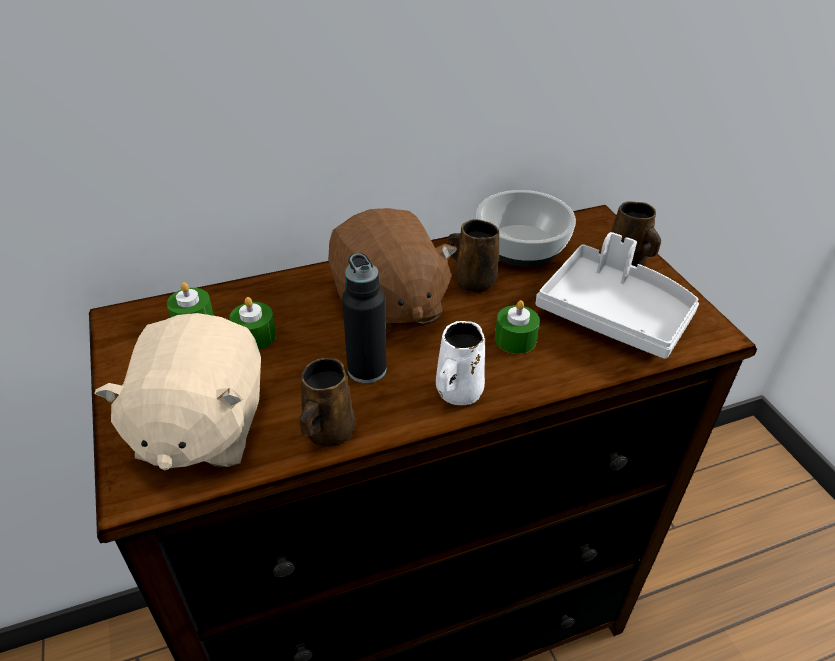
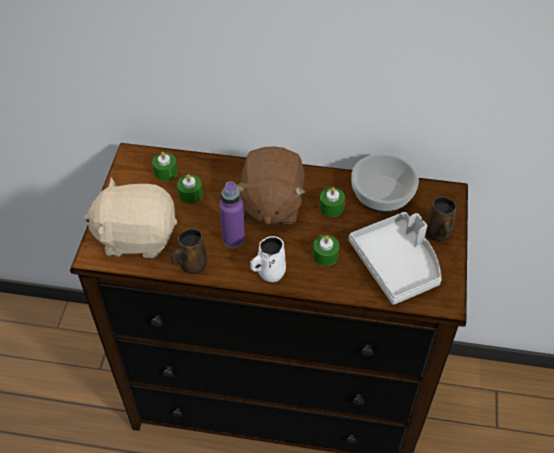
camera: 30 degrees right, 10 degrees up
(200, 428) = (136, 236): beige plush toy -> beige plush toy turned 60 degrees clockwise
(367, 369) = (233, 239): black bottle -> purple bottle
(472, 281) = (331, 207): brown mug -> green candle

